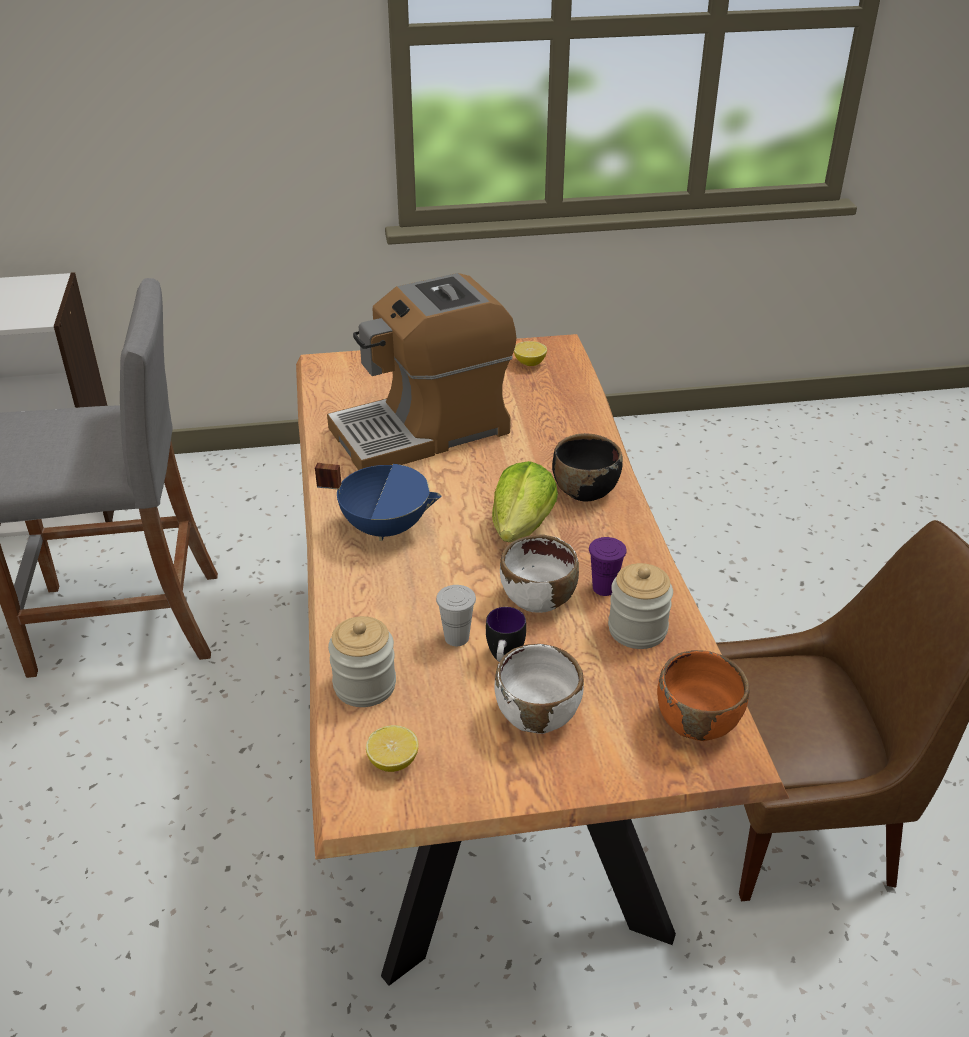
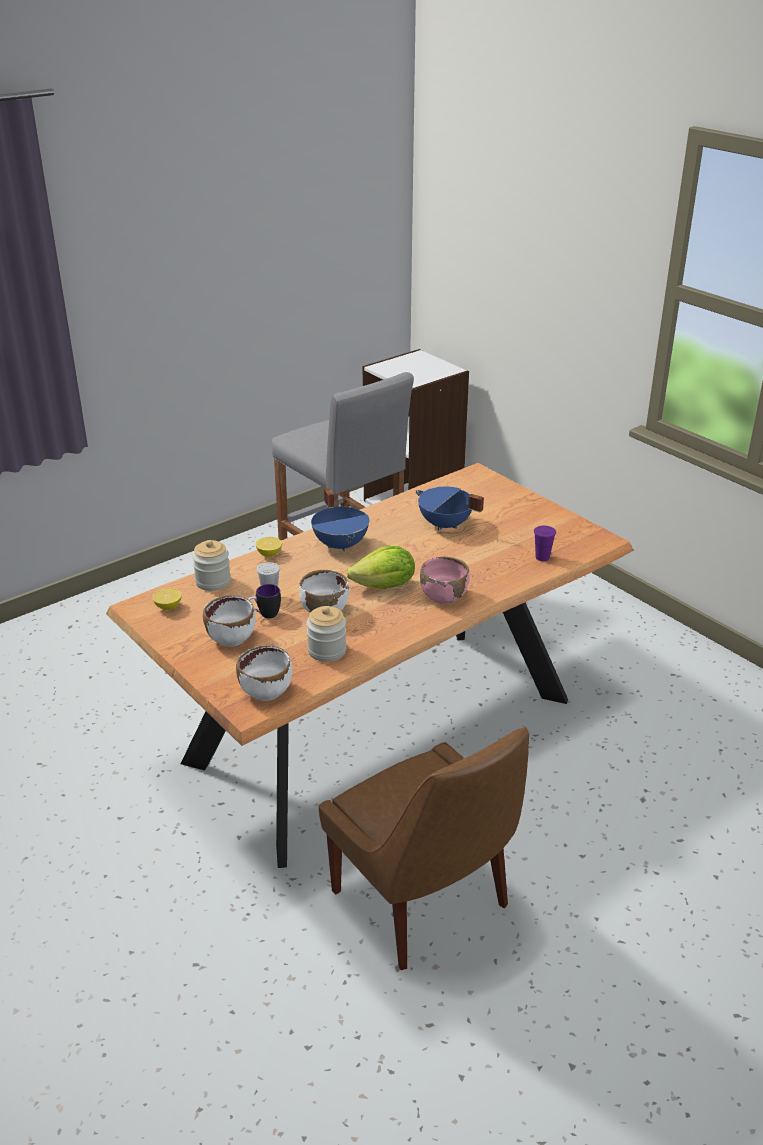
camera: 60 degrees right, 5 degrees down
(423, 430) = (445, 525): coffee machine -> blue cooking pot
(529, 363) = (566, 535): lemon -> lemon (269, 554)
(584, 490) = (444, 596): black bowl -> pink bowl
(604, 588) = (354, 629): purple cup -> purple cup (542, 557)
(698, 721) = (266, 691): orange bowl -> white bowl

